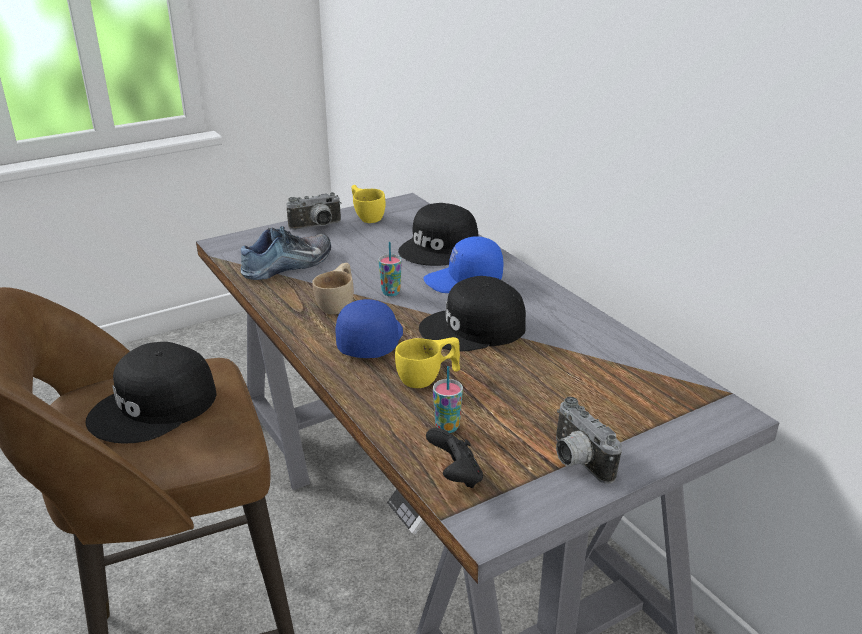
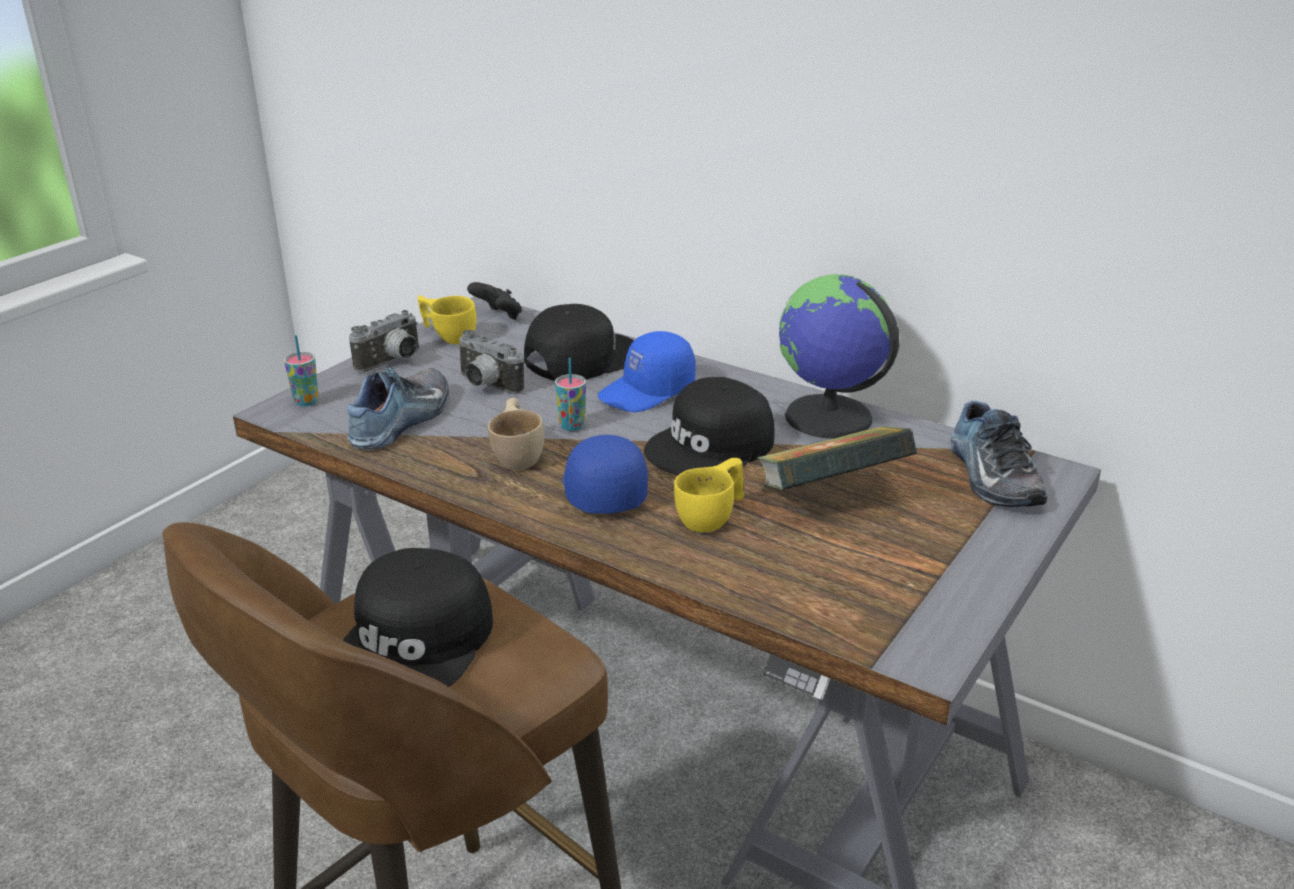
camera: 25 degrees left, 0 degrees up
(440, 247) = (580, 357): black cap -> black cap turned 135 degrees counterclockwise
(447, 427) = (785, 566): cup -> cup (306, 401)
(455, 476) = (844, 616): black game controller -> black game controller (498, 317)
(528, 386) = (830, 496): none -> book
(576, 461) = (951, 563): camera -> camera (485, 386)
(580, 328) = (828, 418): none -> globe
(672, 403) = (990, 476): none -> shoe

